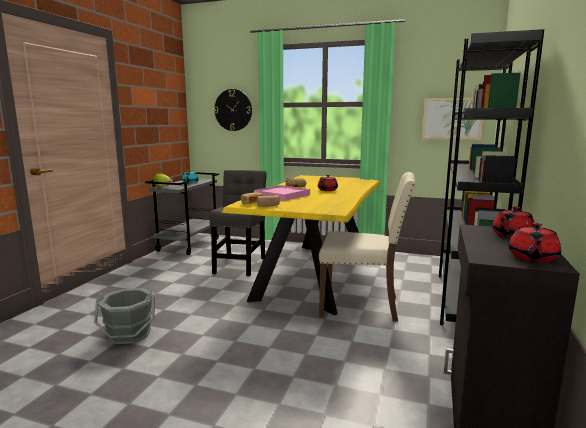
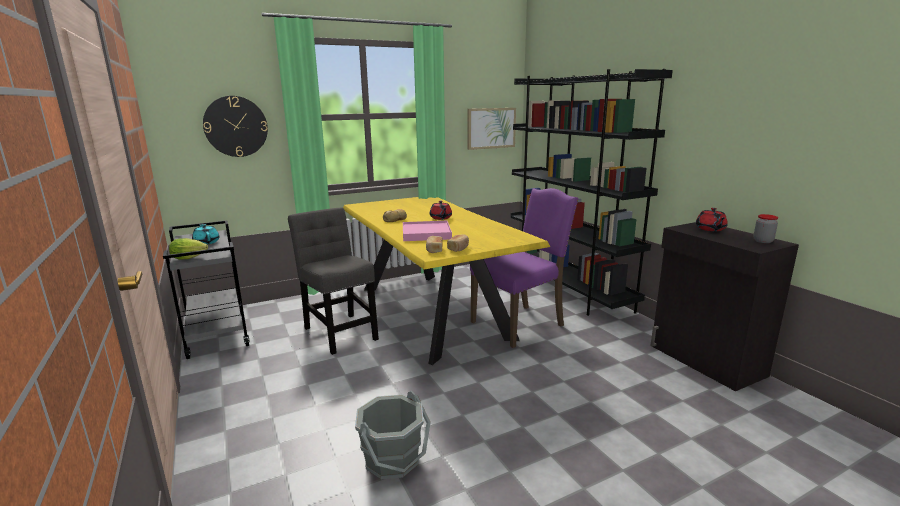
camera: 45 degrees left, 5 degrees up
(361, 305) = (520, 324): beige chair -> purple chair
(532, 258) = (763, 241): red teapot -> jar

